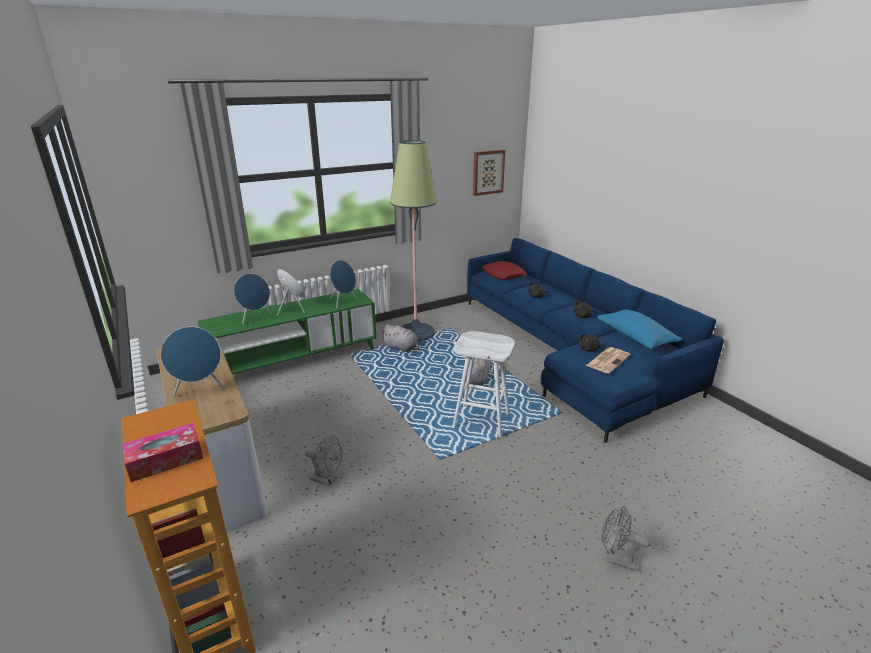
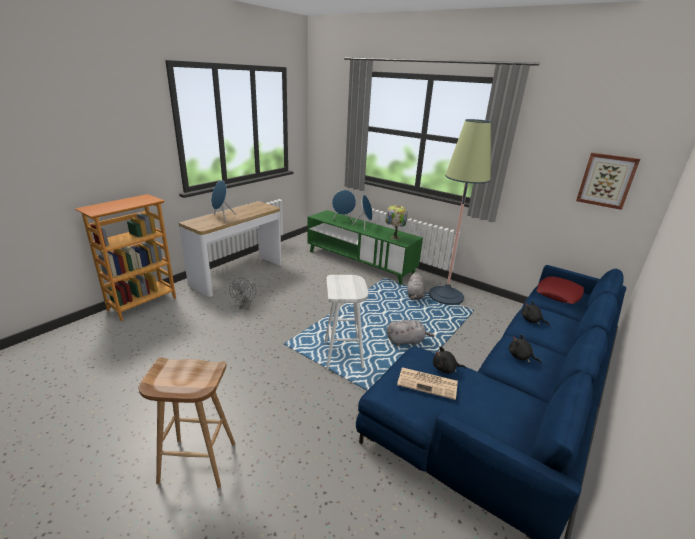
camera: 65 degrees right, 0 degrees up
(165, 460) = (112, 205): tissue box -> none
(343, 302) = (394, 237): blue speaker -> table lamp
(616, 559) = (196, 463): grey fan -> brown stool
(635, 338) = (514, 406): blue pillow -> none

